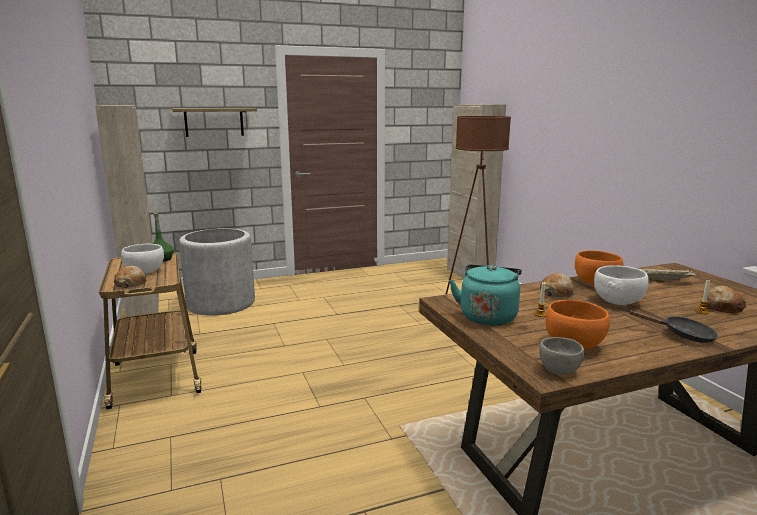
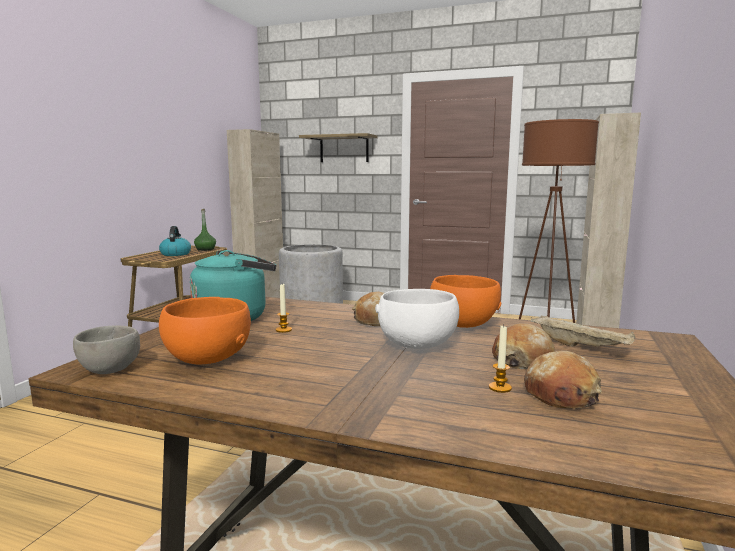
camera: 40 degrees right, 5 degrees down
(131, 283) = (145, 257): bread -> bread (523, 360)
(144, 272) = (175, 254): white bowl -> kettle
(682, 335) = (360, 396): black frying pan -> none

